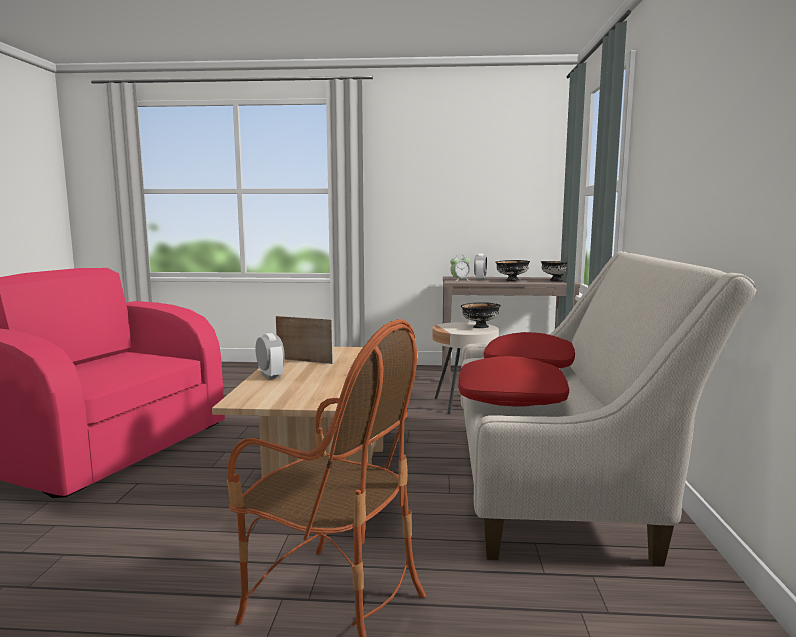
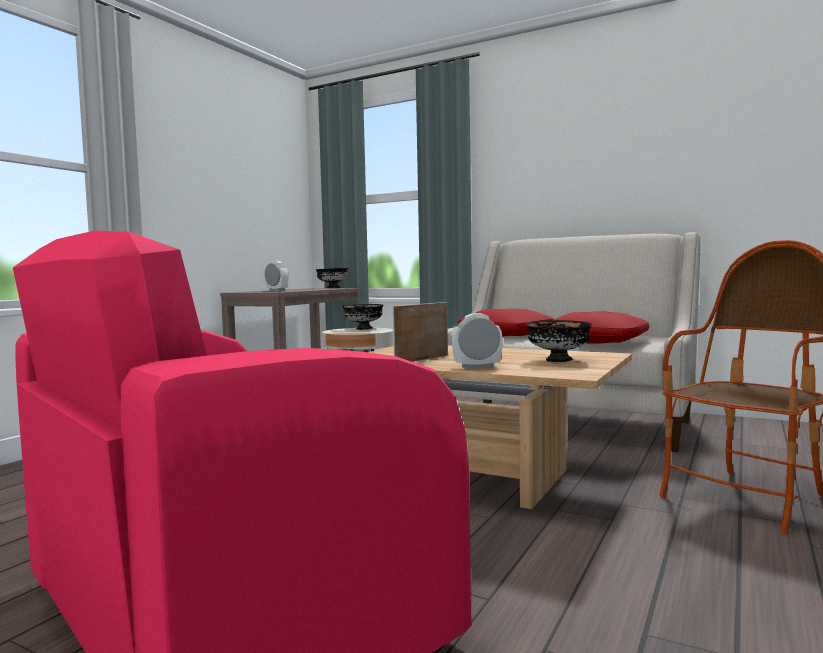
camera: 65 degrees left, 5 degrees down
(460, 280) = (267, 291): alarm clock -> none
(512, 280) = (305, 289): black bowl -> black bowl (559, 360)

